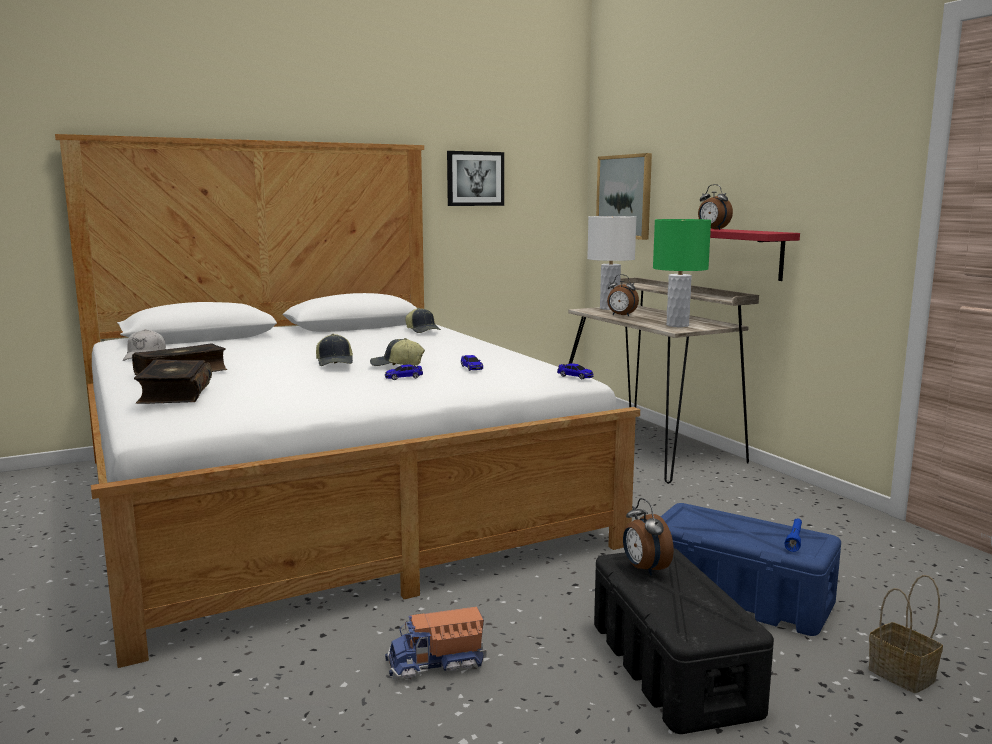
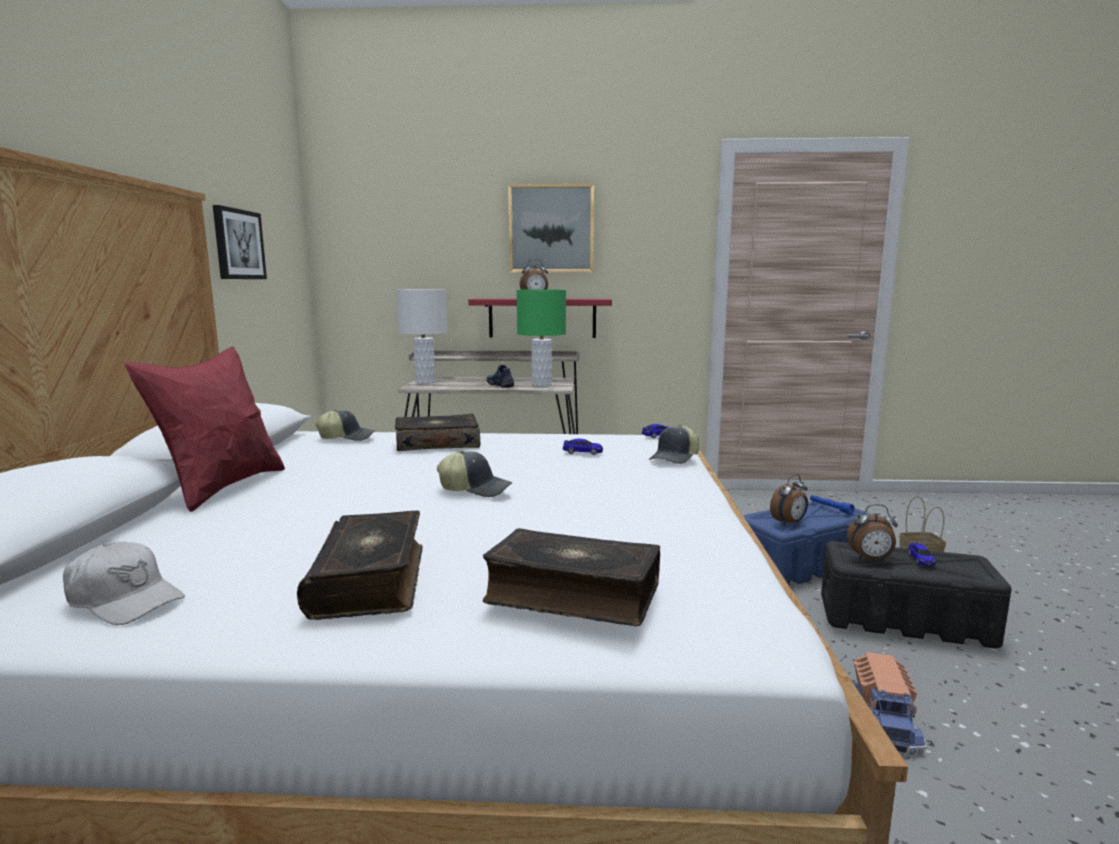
camera: 60 degrees left, 0 degrees up
(296, 337) = (221, 487): none -> red pillow
(396, 365) = (519, 472): cap -> cap (675, 458)
(403, 377) = (590, 478): toy car -> toy car (921, 559)
(439, 344) = (437, 444): none -> book
(621, 315) = (467, 386): alarm clock -> alarm clock (789, 523)
(624, 196) = (380, 270): picture -> picture (551, 229)
(648, 319) = (500, 384): none -> shoe

